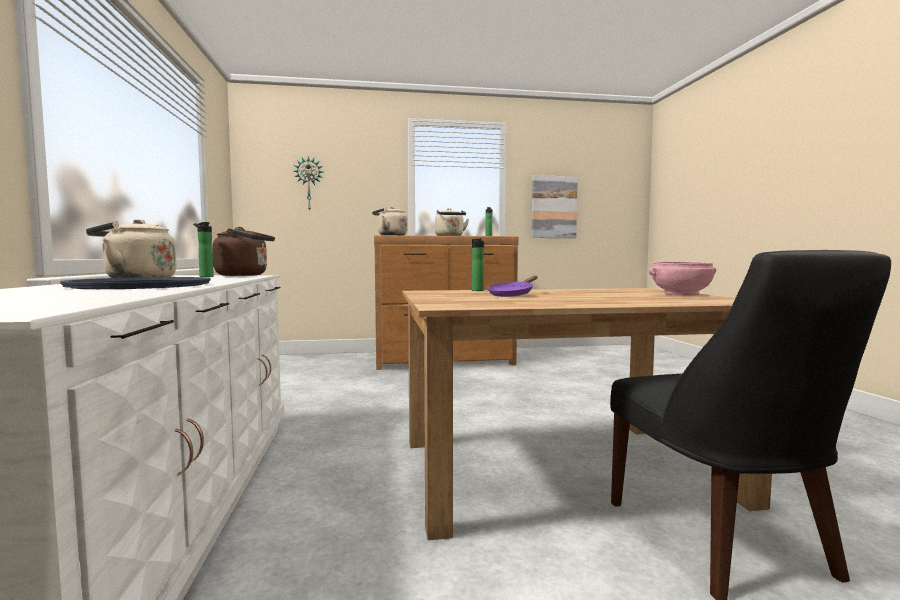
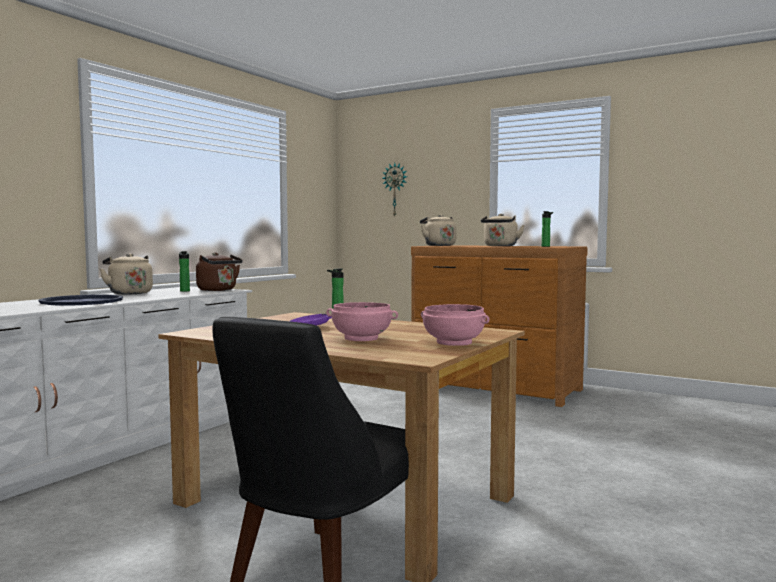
camera: 40 degrees right, 0 degrees up
(554, 207) = (679, 201): picture -> none
(615, 297) = (361, 338): none -> pink bowl

